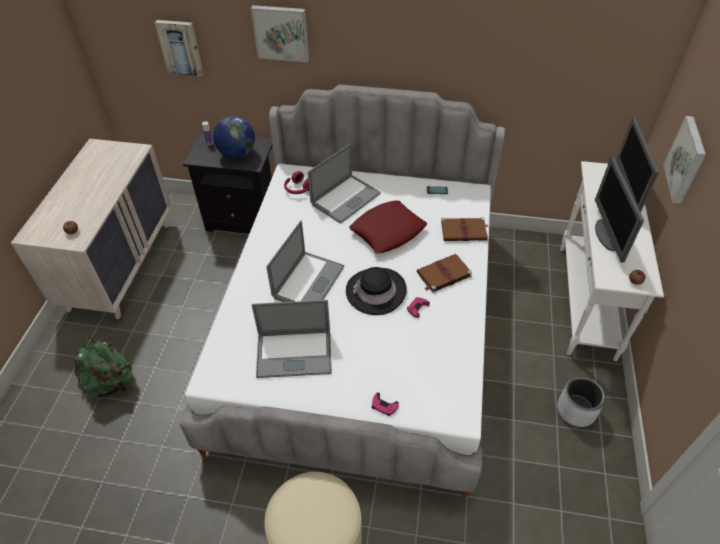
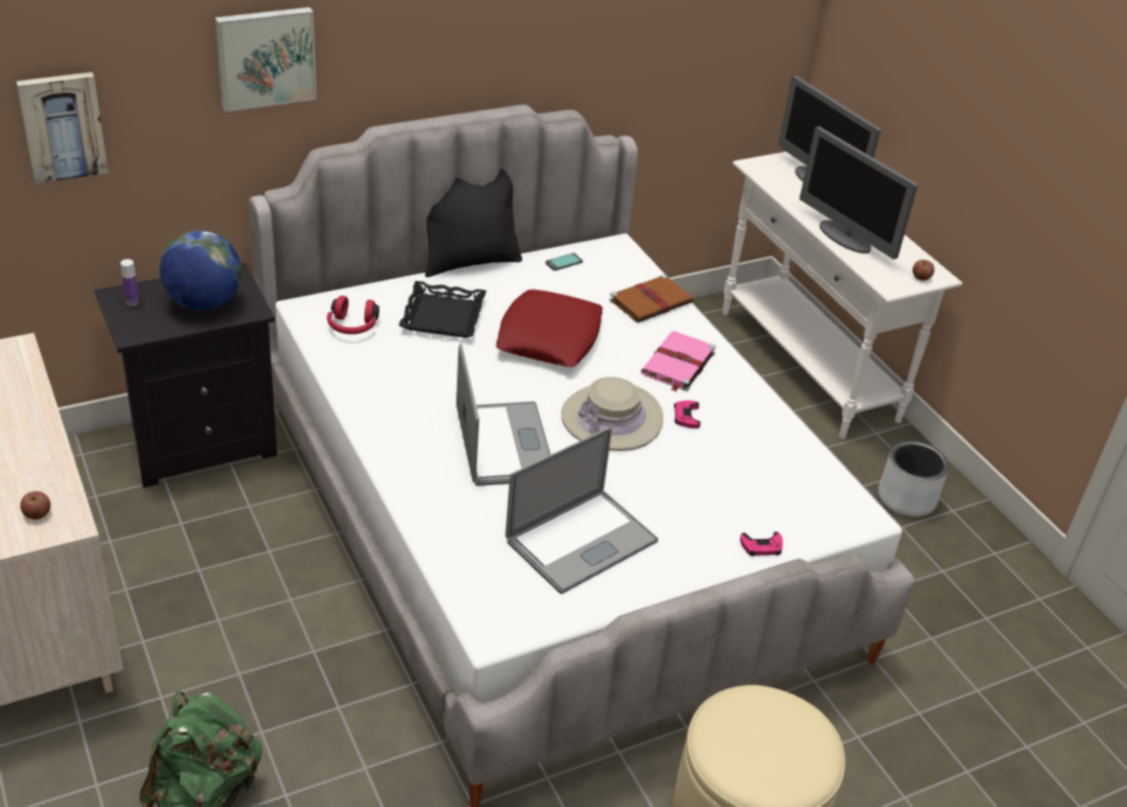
camera: 40 degrees left, 10 degrees down
(345, 199) = (442, 316): laptop -> black tray
(376, 291) = (611, 418): black hat -> beige hat
(387, 173) = (469, 262): none -> black pillow
(443, 274) = (677, 364): brown book -> pink book
(687, 160) = (914, 100): picture -> none

